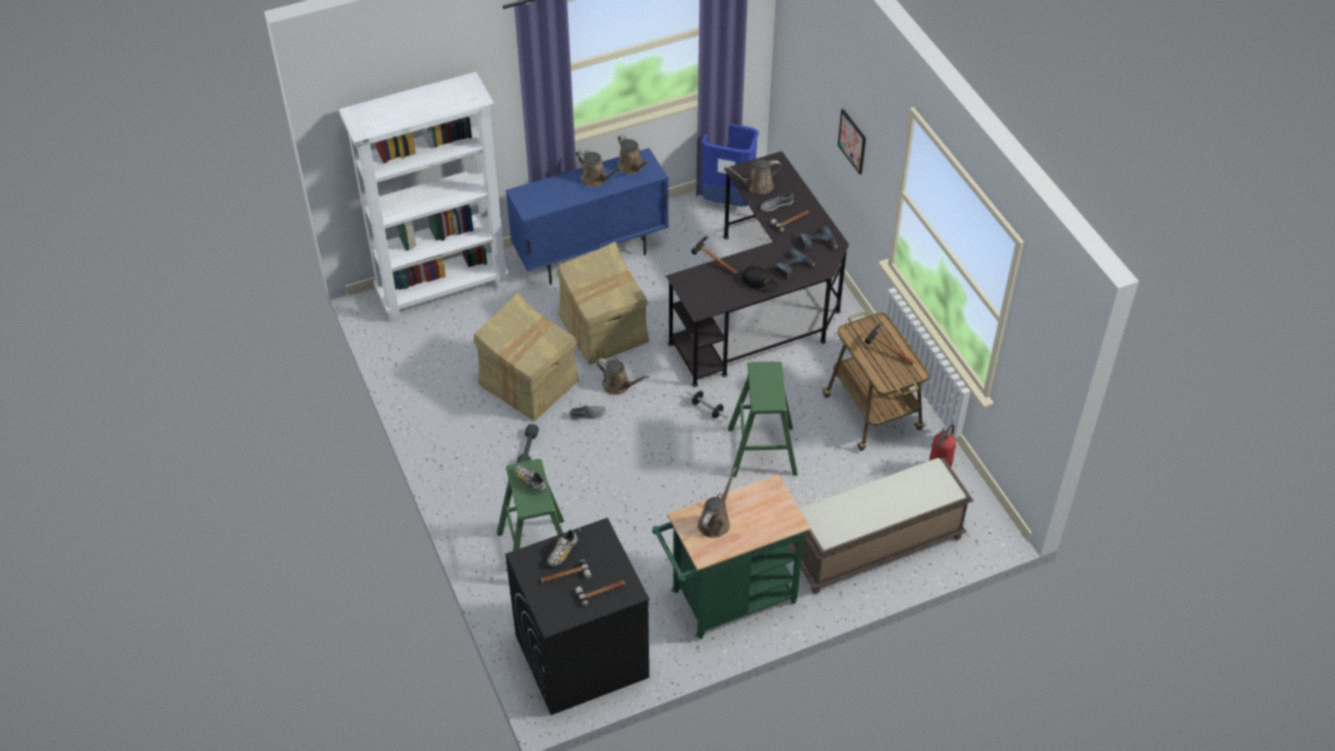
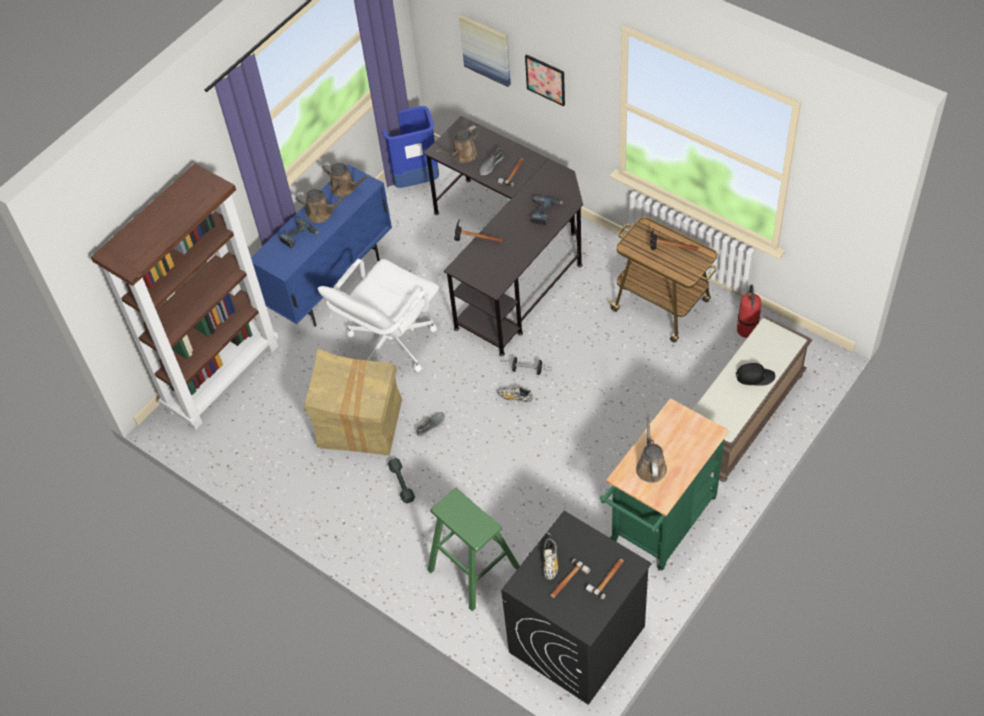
camera: 25 degrees left, 5 degrees up
(443, 289) = (222, 376): white bookcase -> brown bookcase
(530, 481) = (462, 513): shoe -> shoe (515, 397)
(603, 329) = (390, 344): cardboard box -> white office chair
(618, 385) = (438, 387): brown watering can -> none
(759, 282) = (527, 239): black cap -> black cap (755, 376)
(762, 451) = (597, 383): green stool -> none
(817, 92) = (486, 49): none -> picture
(818, 243) = (549, 182): power drill -> power drill (299, 236)

